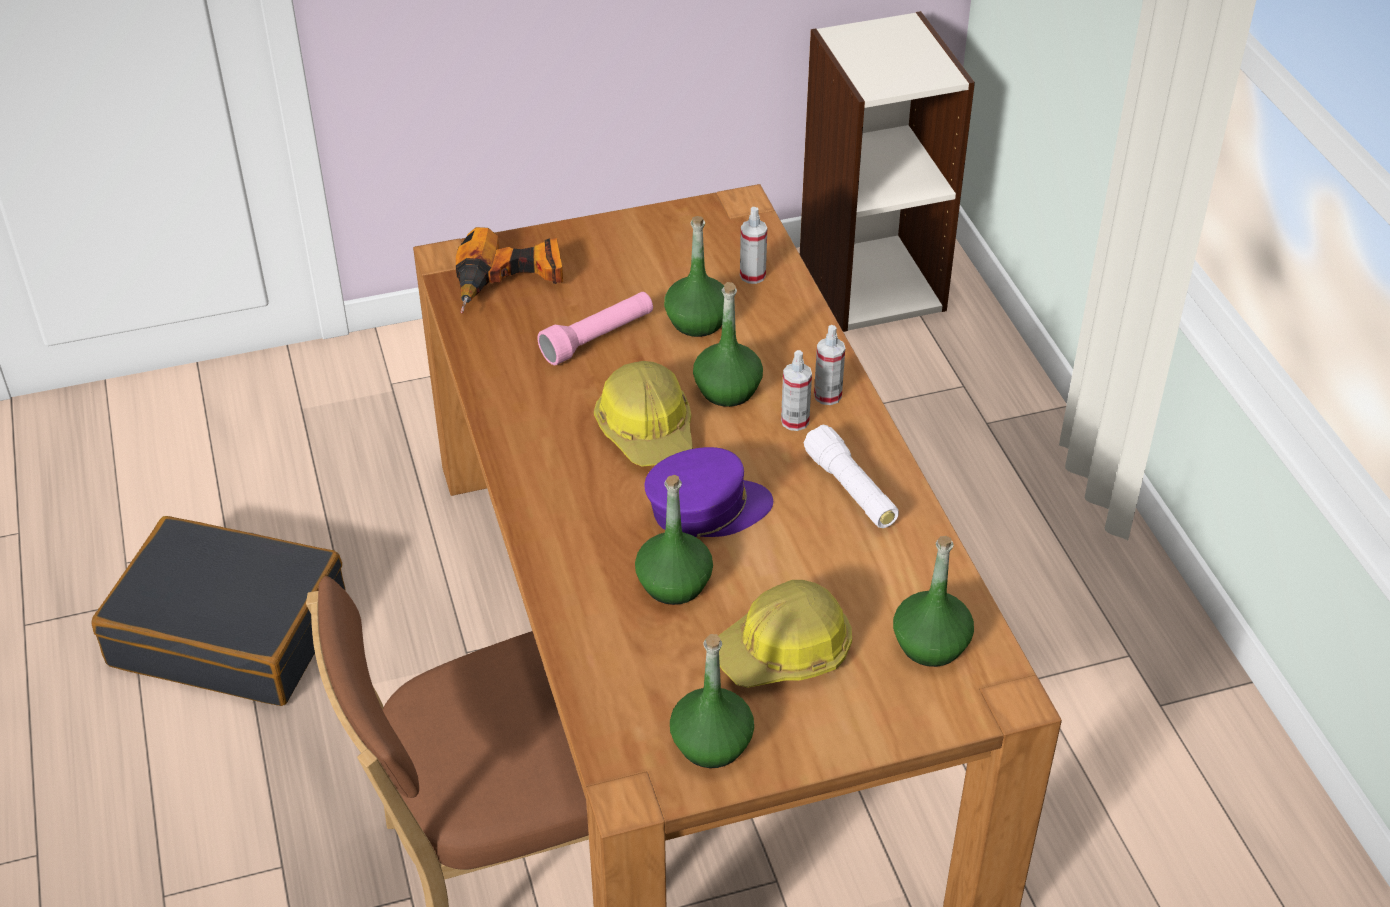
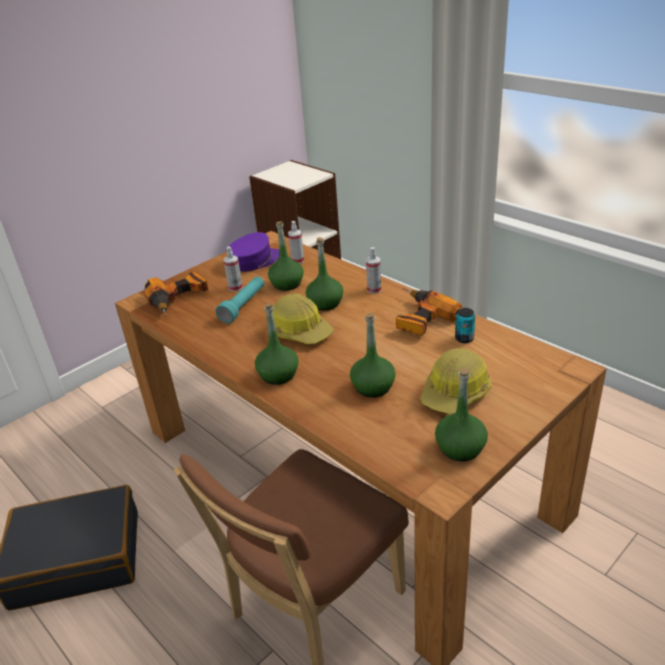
camera: 25 degrees left, 10 degrees down
(598, 338) = (243, 306): pink flashlight -> turquoise flashlight
(707, 509) = (359, 351): purple cap -> purple cap (255, 261)
(795, 421) = (368, 303): spray bottle -> spray bottle (235, 288)
(850, 489) = (420, 319): white flashlight -> power drill
(887, 560) = (464, 338): none -> can
(930, 644) = (518, 362): green bottle -> green bottle (278, 375)

